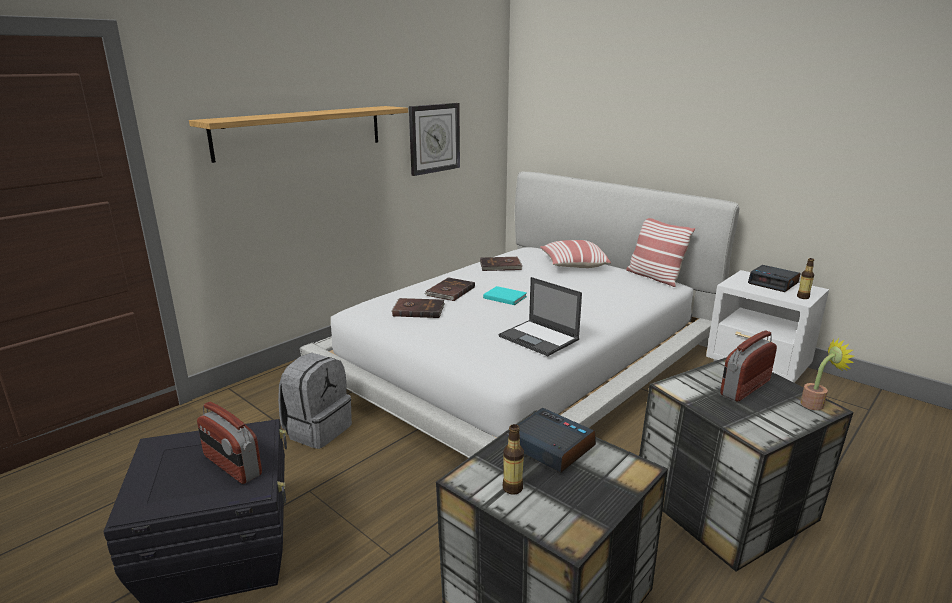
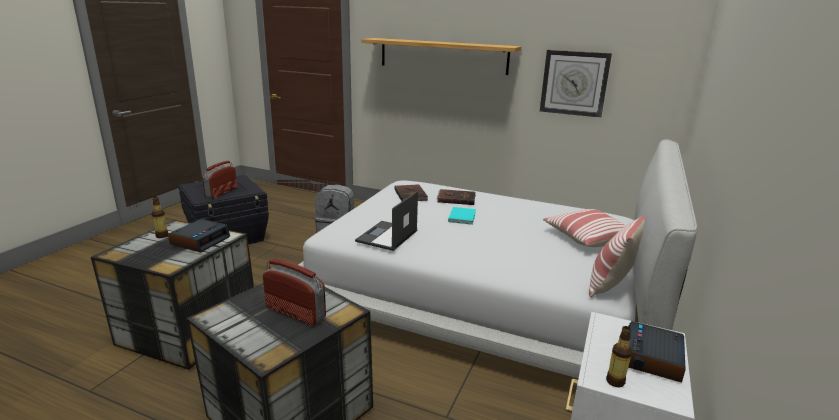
camera: 70 degrees right, 0 degrees up
(500, 266) = (537, 208): brown book -> none
(816, 404) = (271, 352): potted plant -> none

